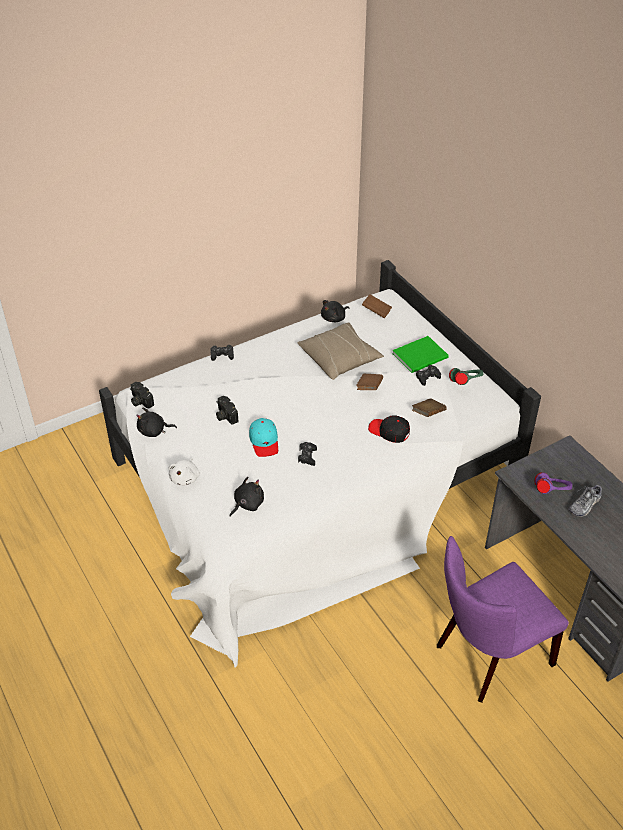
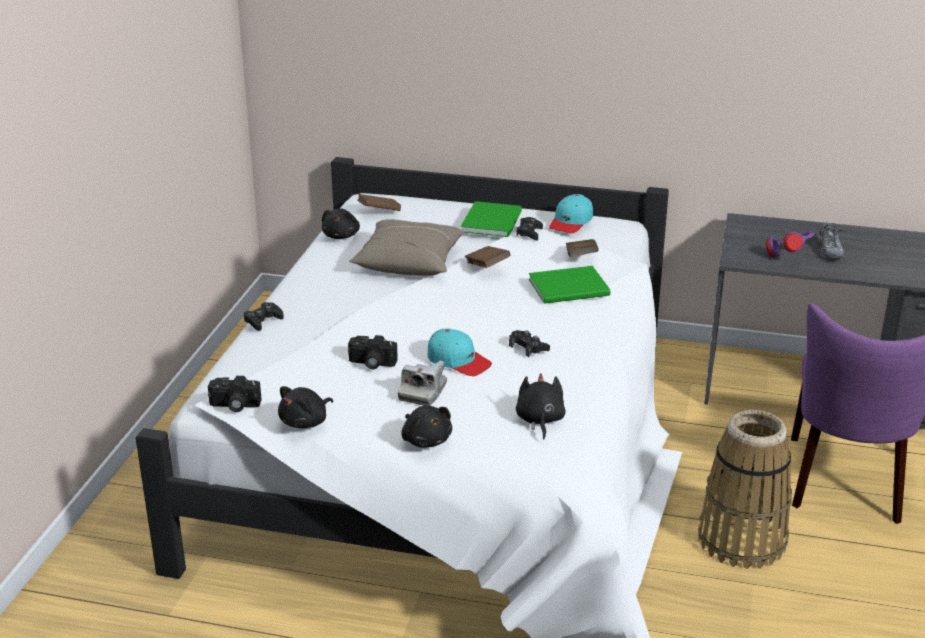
camera: 45 degrees left, 15 degrees down
(185, 478) = (426, 440): white plush toy -> black plush toy
(222, 449) = (423, 392): none -> camera
(379, 641) = (742, 540): none -> basket
(389, 431) = (571, 288): black cap -> green book
(465, 383) = (571, 222): green headphones -> turquoise cap

